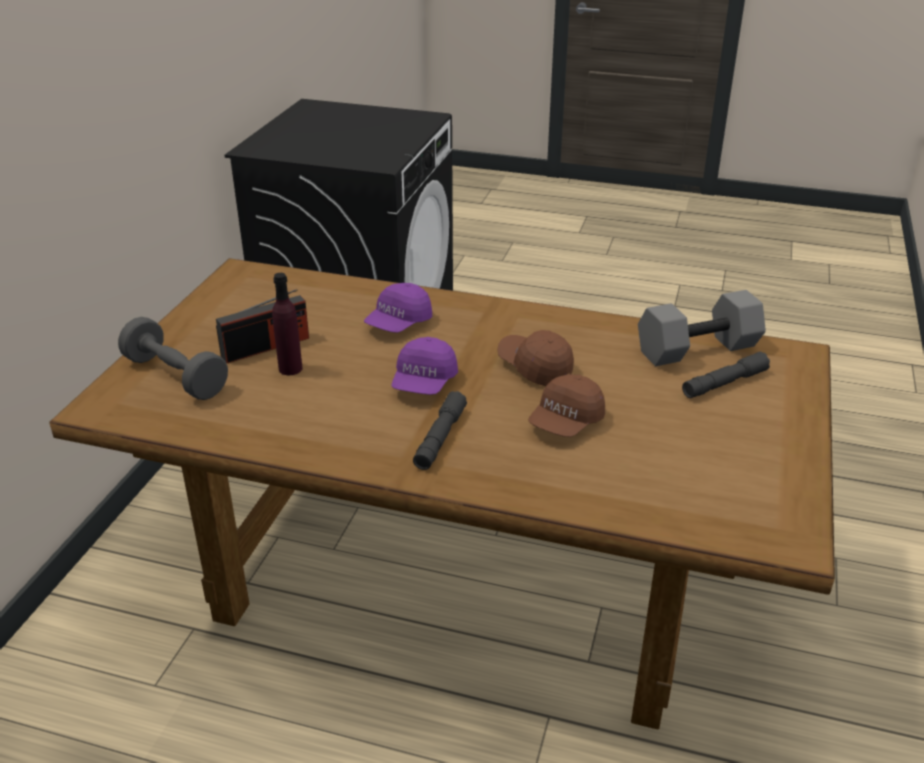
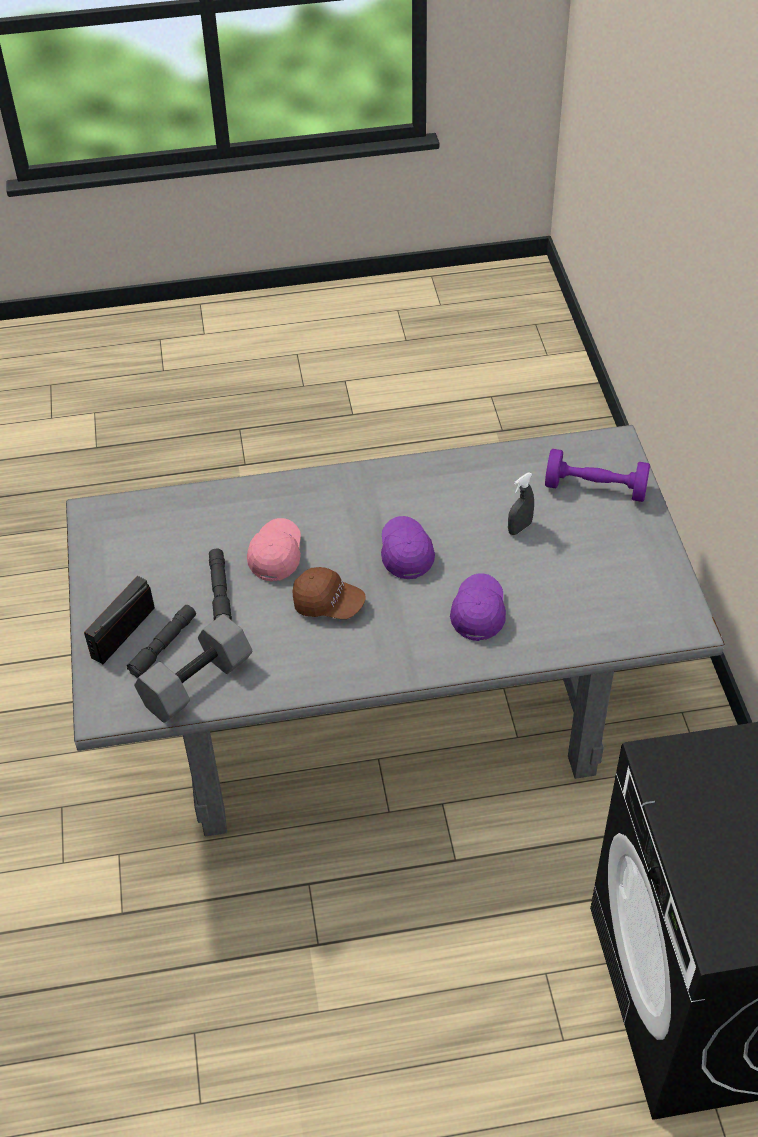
camera: 155 degrees right, 15 degrees up
(176, 376) = (595, 488): grey dumbbell -> purple dumbbell
(266, 347) = (561, 542): radio -> radio (123, 633)
(290, 368) = (519, 528): purple bottle -> grey spray bottle
(440, 438) = (358, 507): grey flashlight -> grey flashlight (220, 591)
(465, 574) = (381, 708): brown dining table -> grey dining table
(565, 422) = (276, 555): brown cap -> pink cap

